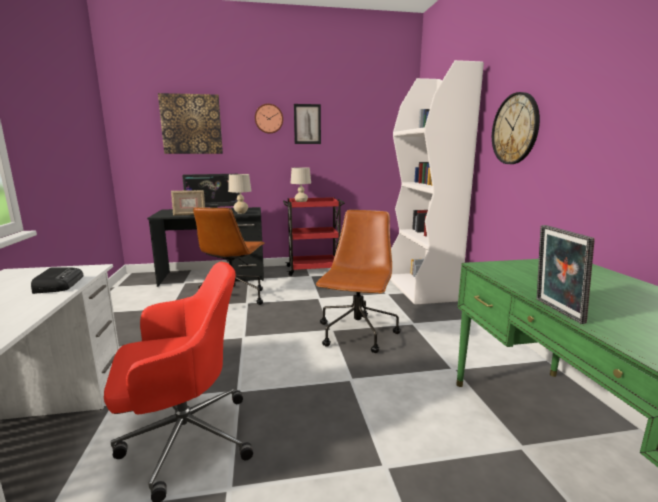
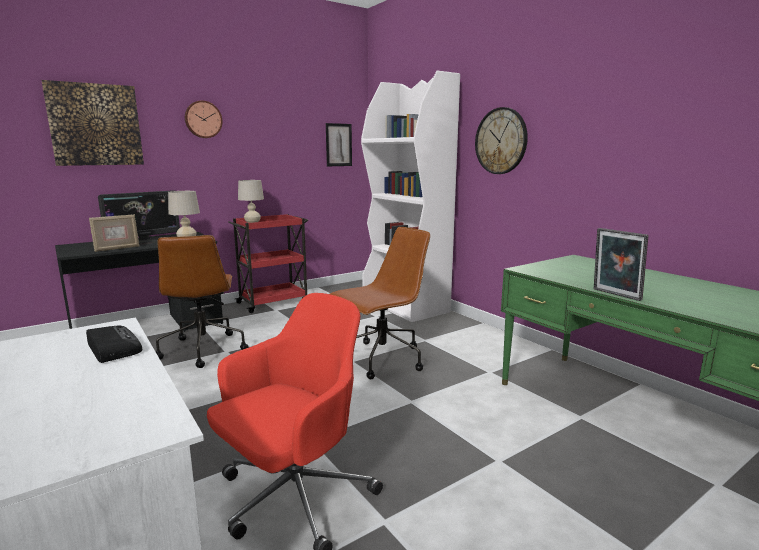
camera: 25 degrees left, 0 degrees up
(307, 124) = (251, 127): picture -> picture (338, 145)
(357, 334) = (381, 360): brown office chair -> brown office chair turned 60 degrees clockwise

